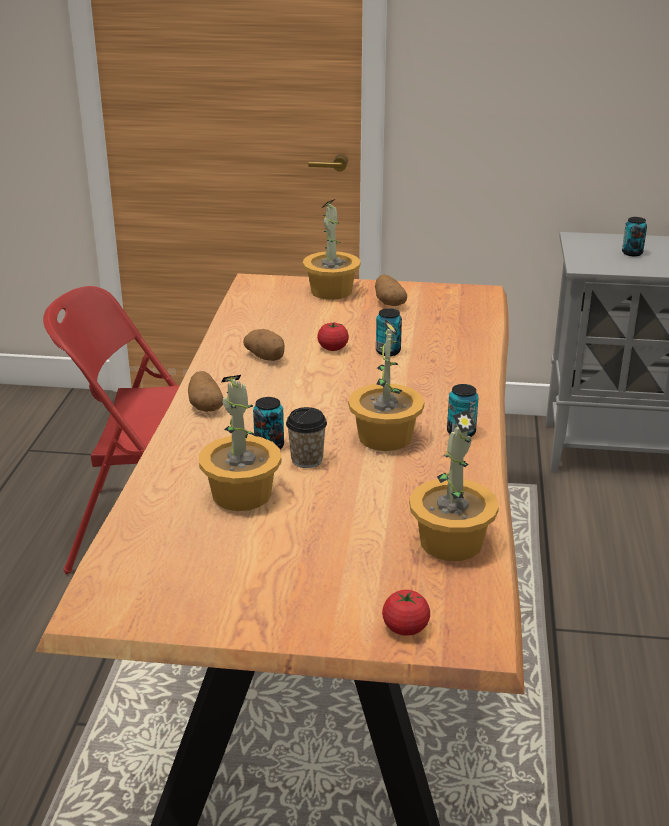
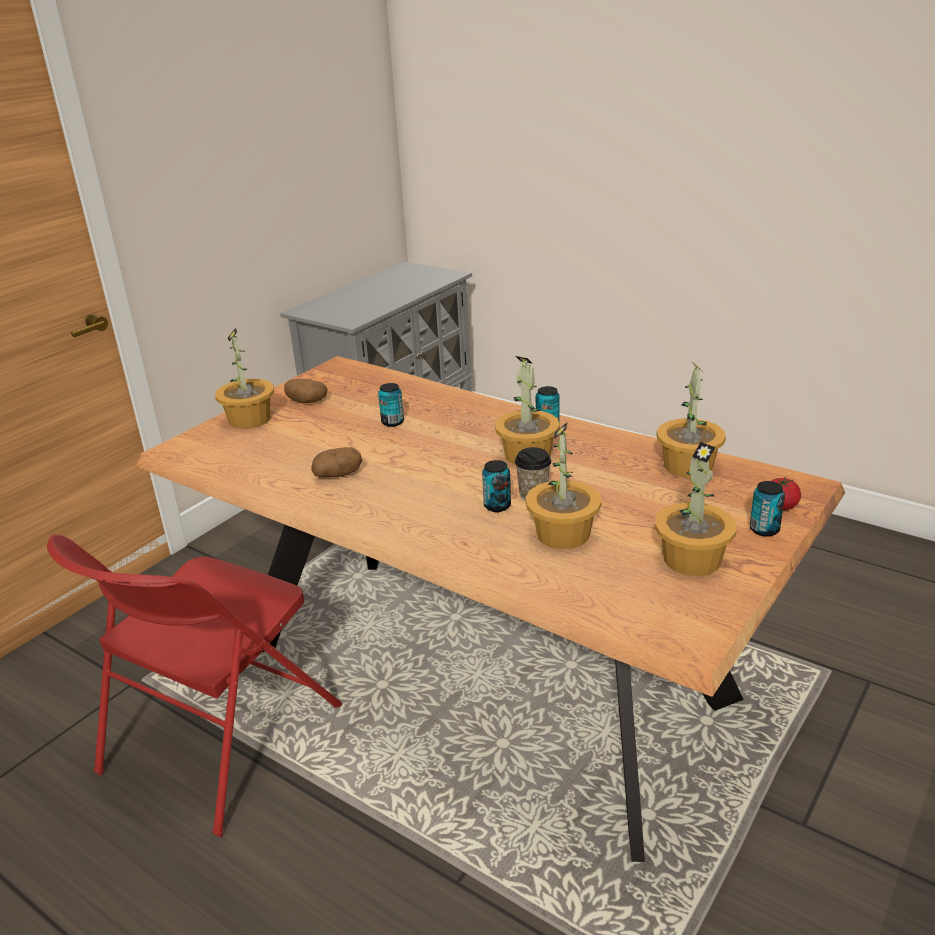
camera: 60 degrees left, 0 degrees up
(205, 405) = (395, 522): potato -> none
(243, 583) = (692, 559): none -> potted plant
(333, 348) = (358, 442): tomato -> none
(632, 253) = (353, 303): can -> can (764, 529)

